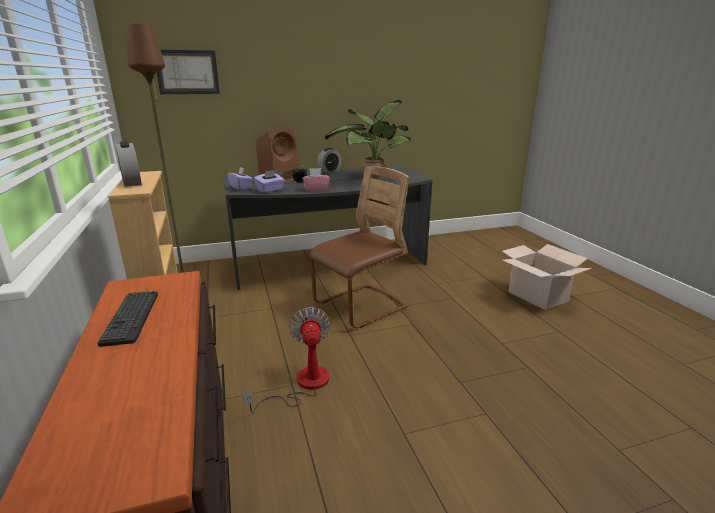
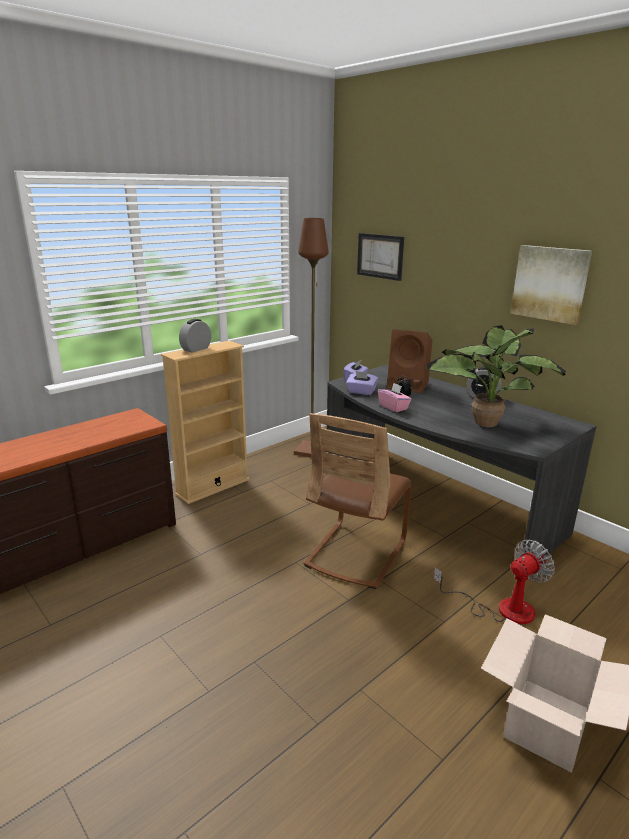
camera: 65 degrees right, 0 degrees up
(131, 317) = (90, 429): keyboard -> none
(303, 385) = (203, 559): fan -> fan (502, 609)
(354, 78) = (550, 283): none -> picture
(360, 306) = (356, 553): brown chair -> brown chair turned 90 degrees clockwise

